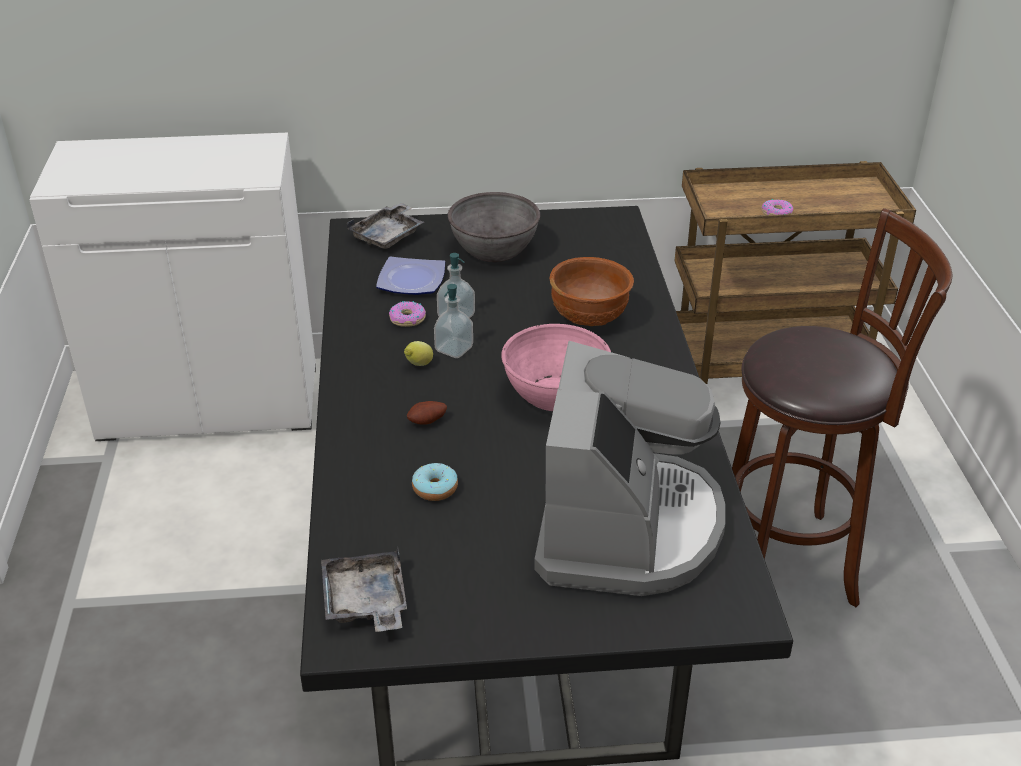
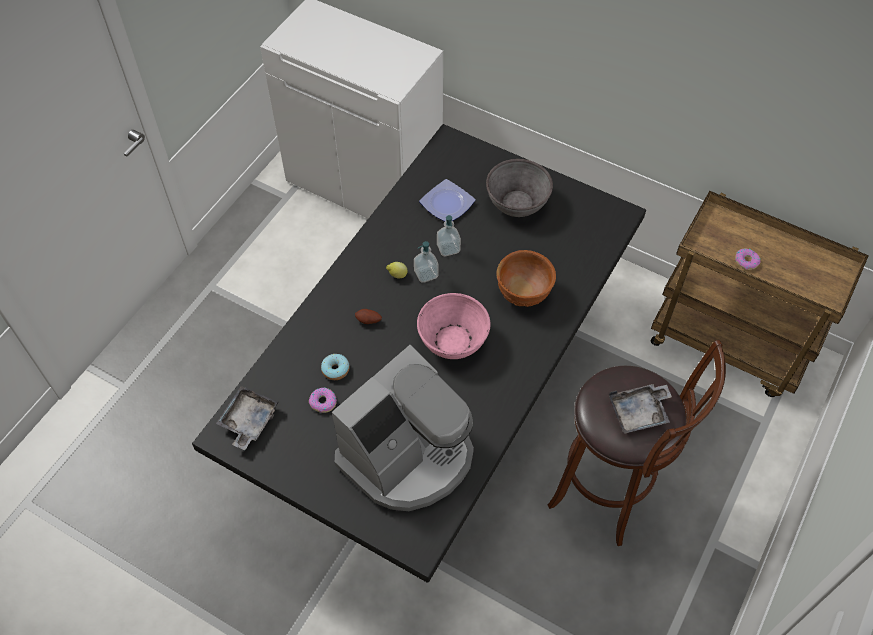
camera: 35 degrees right, 20 degrees up
(388, 236) = (464, 157): grey tray -> grey tray (639, 412)
(407, 319) = (419, 235): donut -> donut (323, 402)

